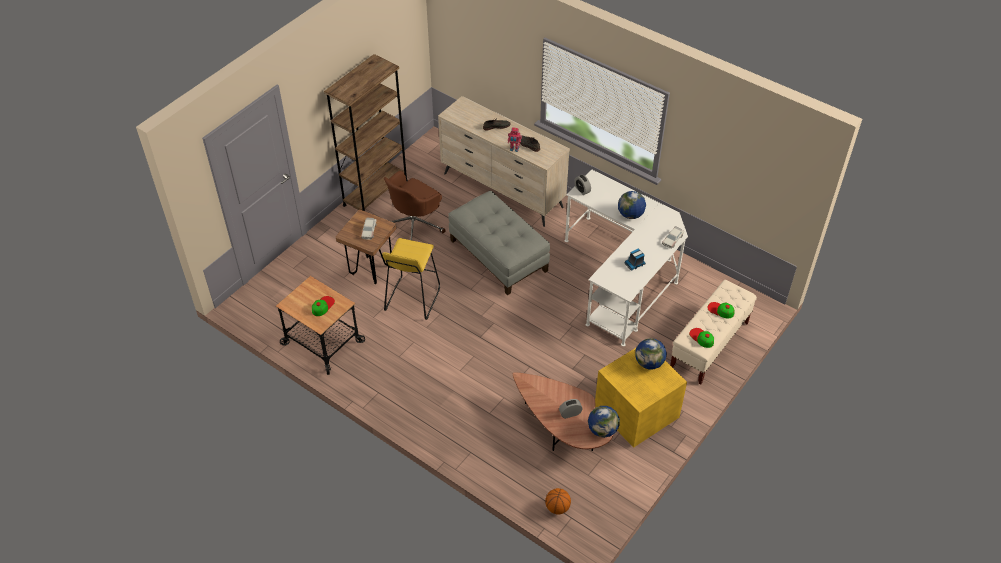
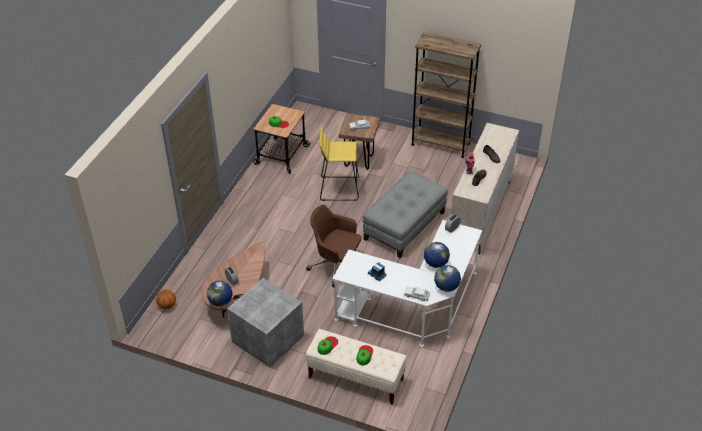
camera: 75 degrees right, 5 degrees down
(414, 225) = (415, 172): brown office chair -> brown office chair (336, 266)
(636, 413) = (266, 338): yellow storage box -> grey storage box
(649, 363) = (279, 307): globe -> globe (446, 287)

